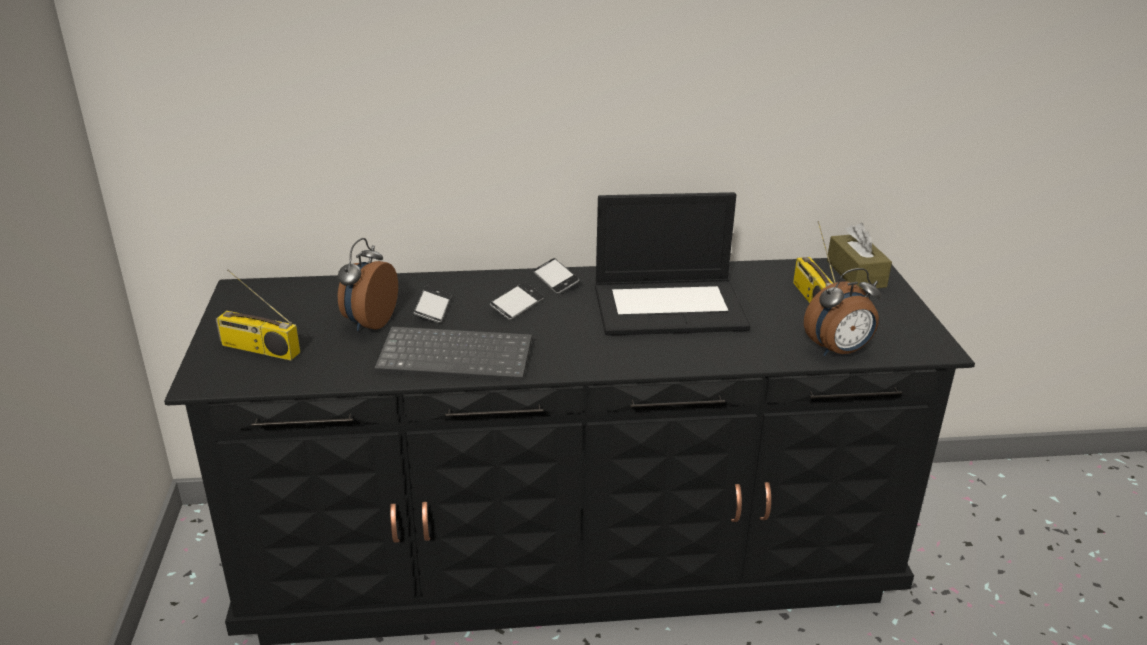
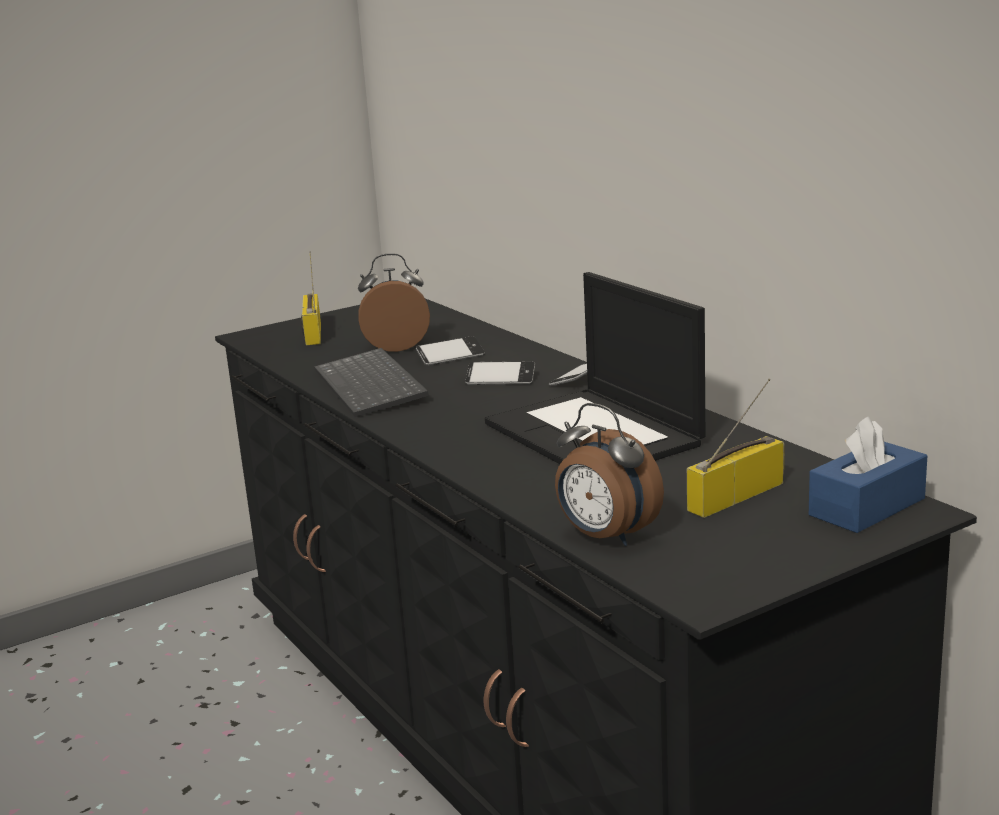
camera: 65 degrees right, 10 degrees down
(856, 274) = (867, 507): brown tissue box -> blue tissue box

